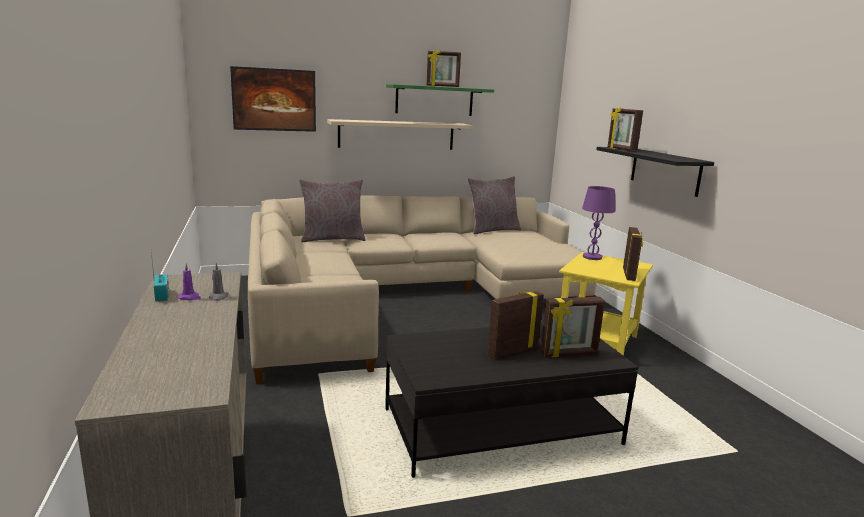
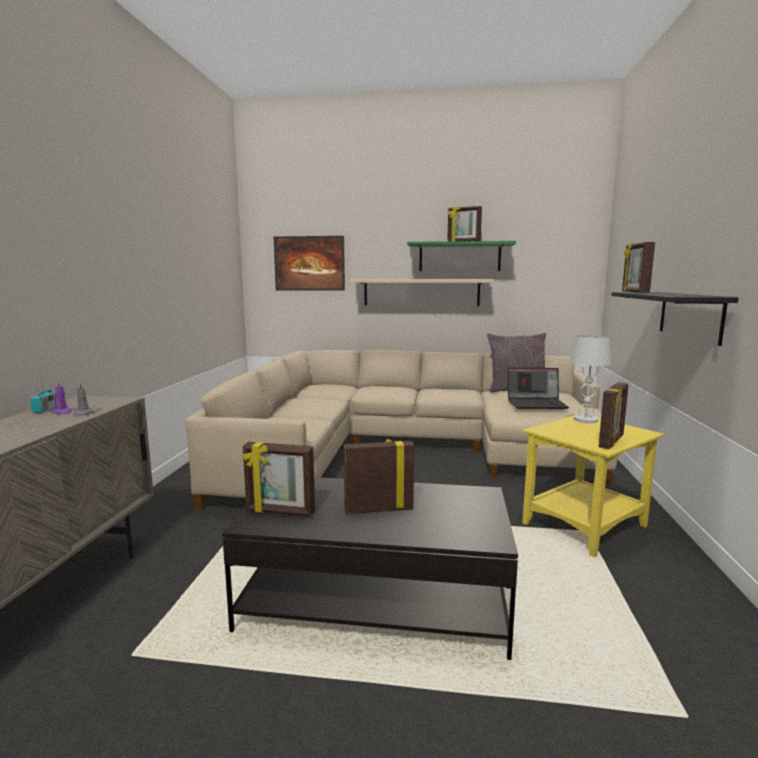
camera: 25 degrees right, 5 degrees down
(332, 239) = (343, 388): grey pillow -> none
(525, 243) = (537, 403): none -> laptop
(569, 354) = (442, 523): picture frame -> picture frame (280, 512)
(592, 257) = (585, 420): purple table lamp -> white table lamp

